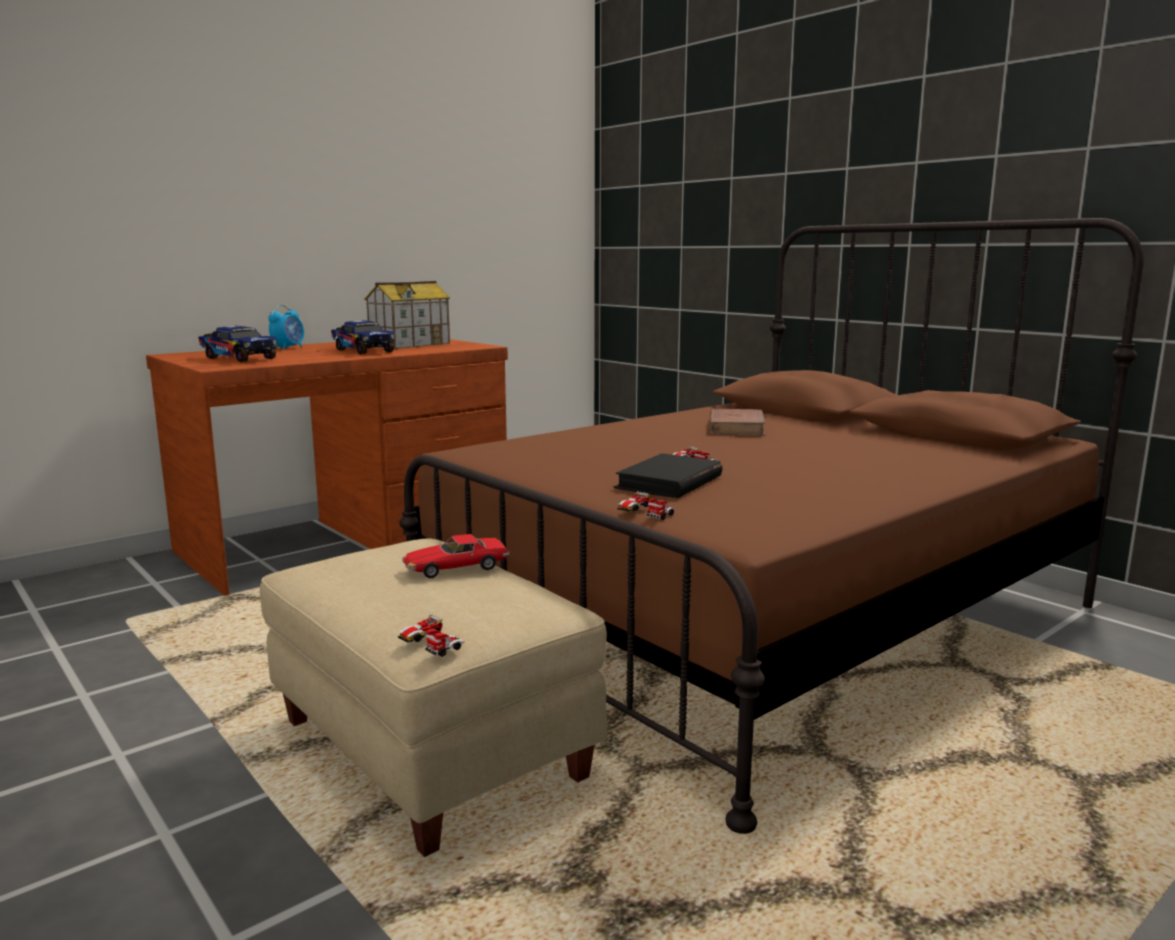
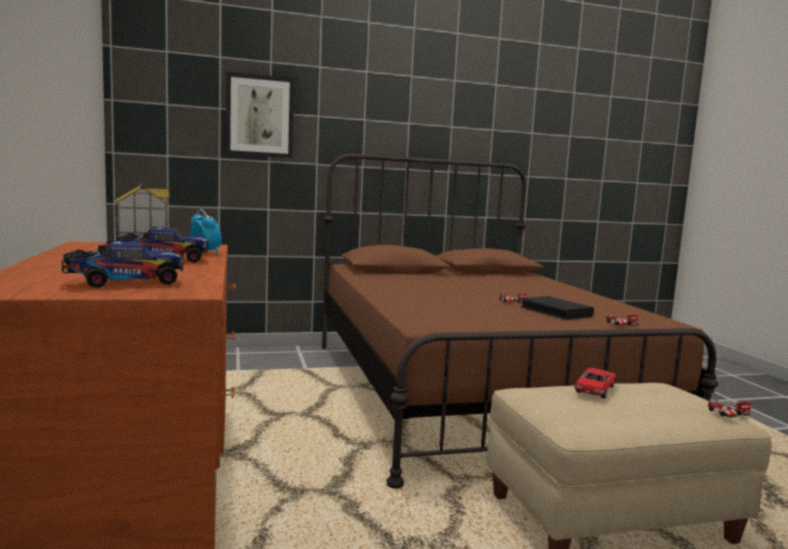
camera: 65 degrees left, 5 degrees down
(288, 348) = (60, 267): alarm clock -> alarm clock (206, 253)
(455, 568) = (595, 389): toy car -> toy car turned 150 degrees counterclockwise
(718, 185) = (259, 116): none -> picture
(736, 427) = (425, 283): brown book -> none

